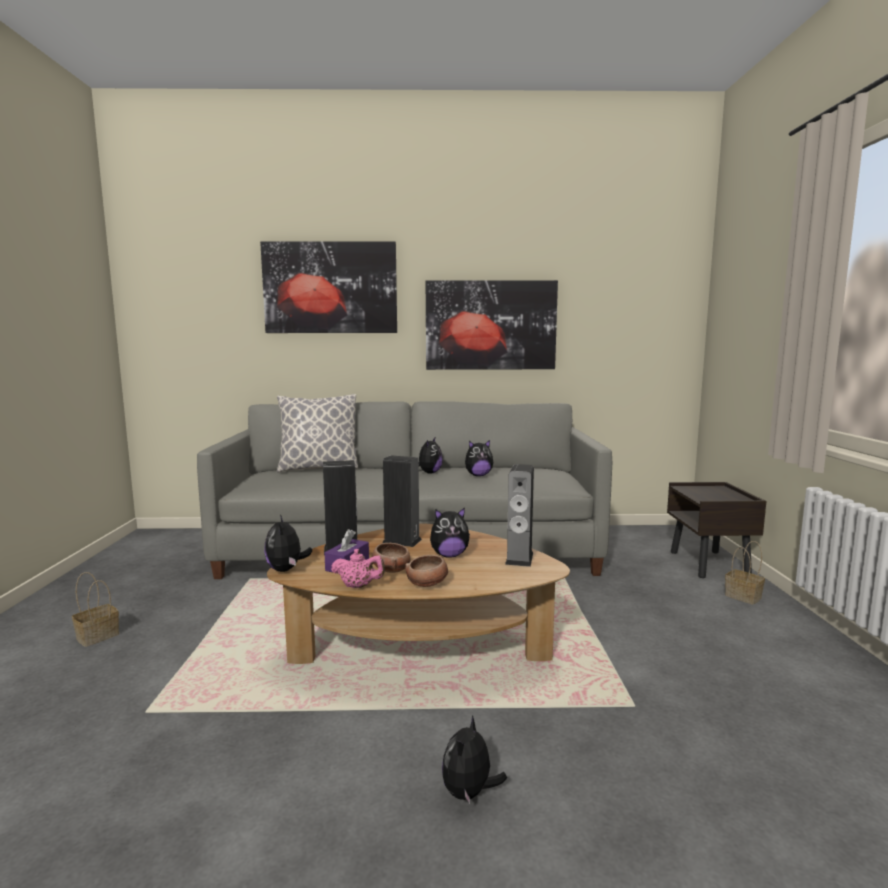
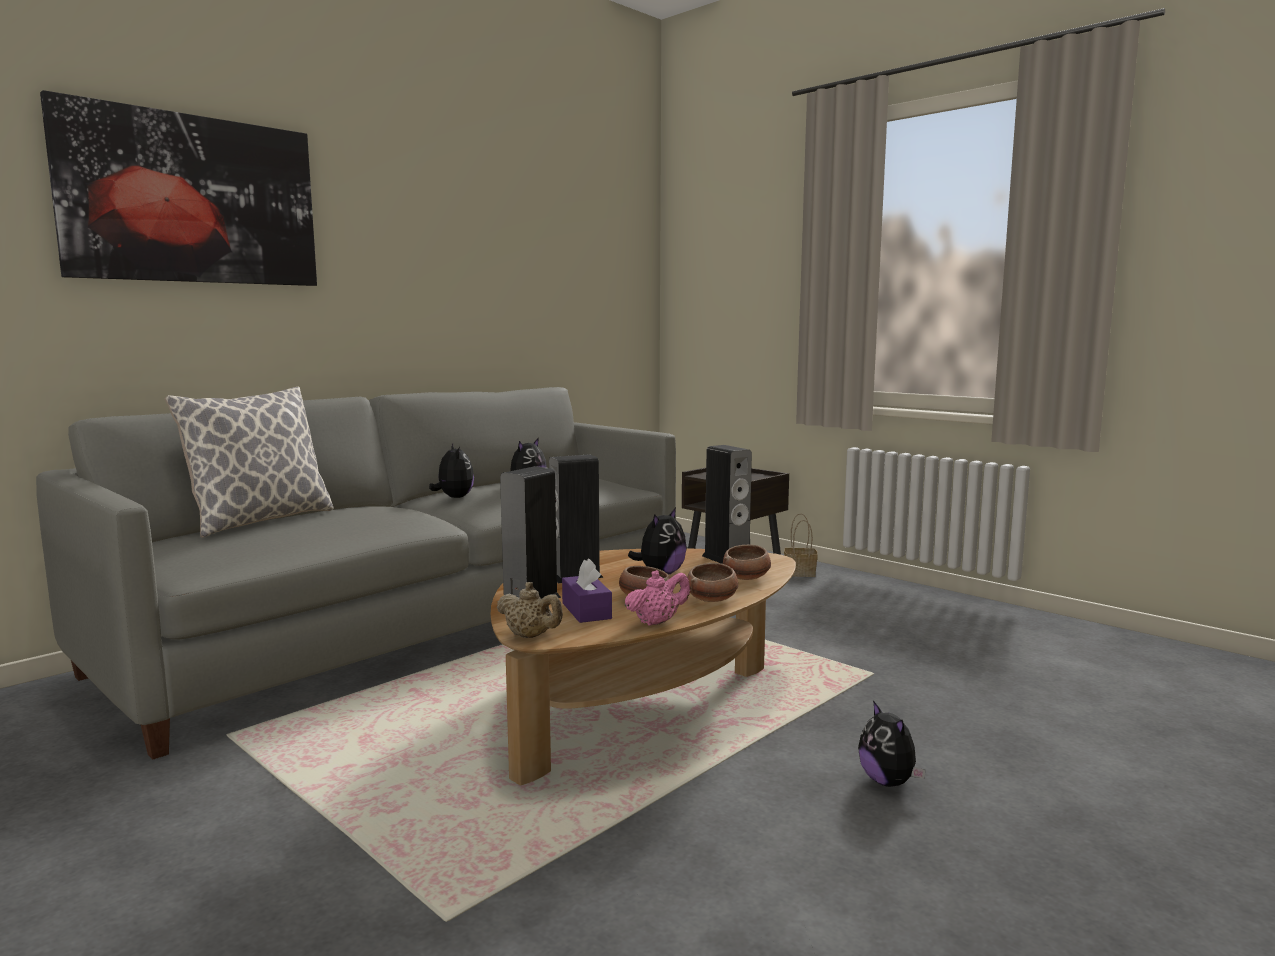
camera: 45 degrees left, 0 degrees up
(99, 635) = (101, 910): basket -> none
(286, 569) = (530, 636): plush toy -> beige teapot
(490, 325) = (445, 280): picture -> none
(492, 577) = (747, 578): none -> bowl

